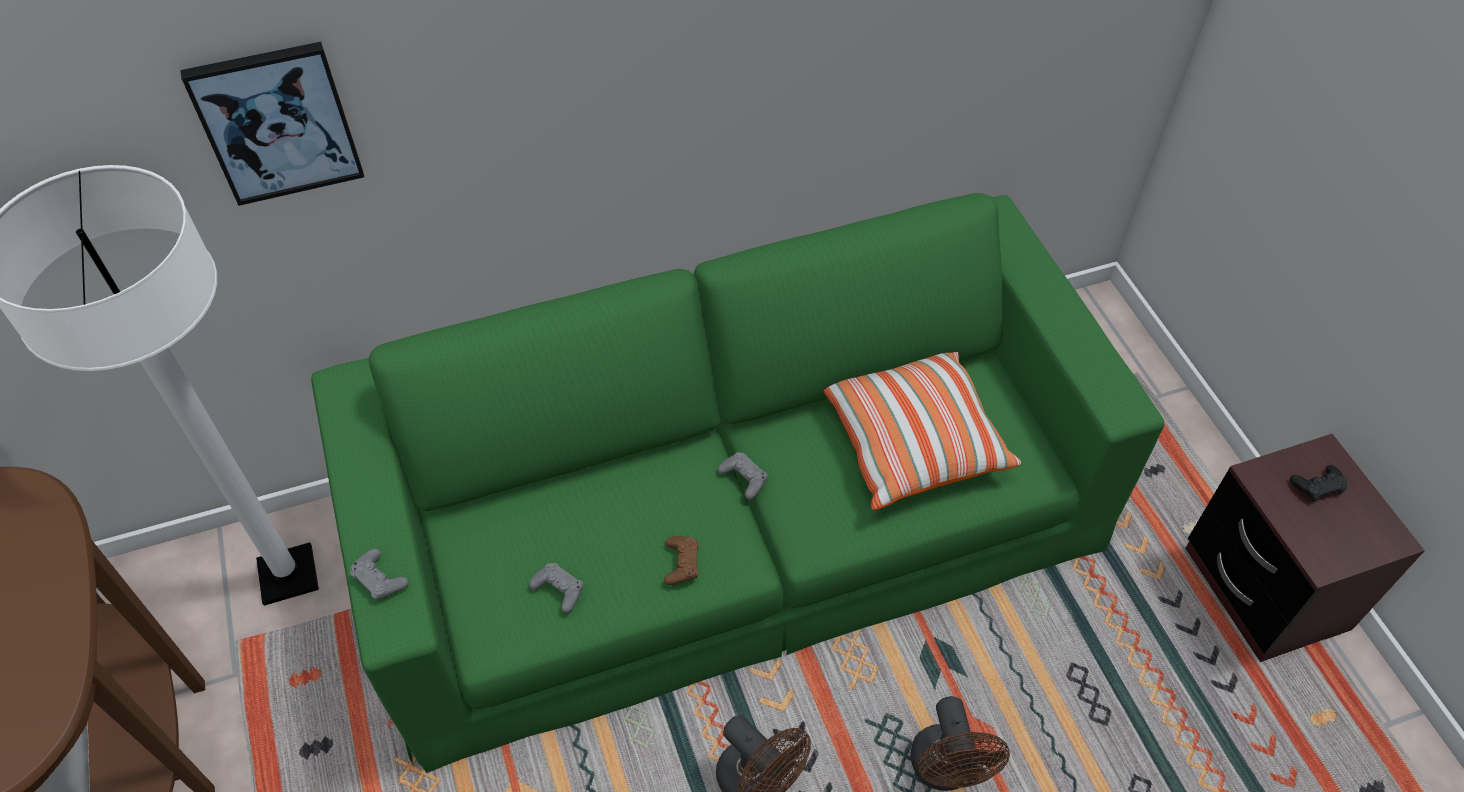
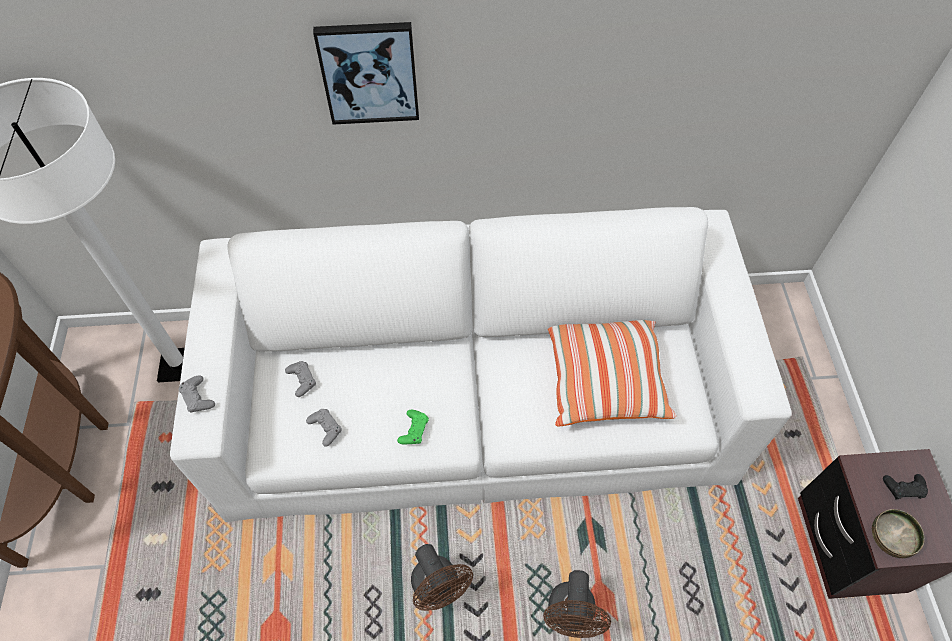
camera: 15 degrees right, 5 degrees up
(277, 122) = (173, 68): picture -> picture (369, 73)
(681, 563) = (413, 430): brown game controller -> green game controller
(732, 521) = (476, 398): green sofa -> white sofa
(744, 478) = (476, 378): grey game controller -> grey game controller (301, 380)
(1321, 550) = (890, 539): none -> bowl

